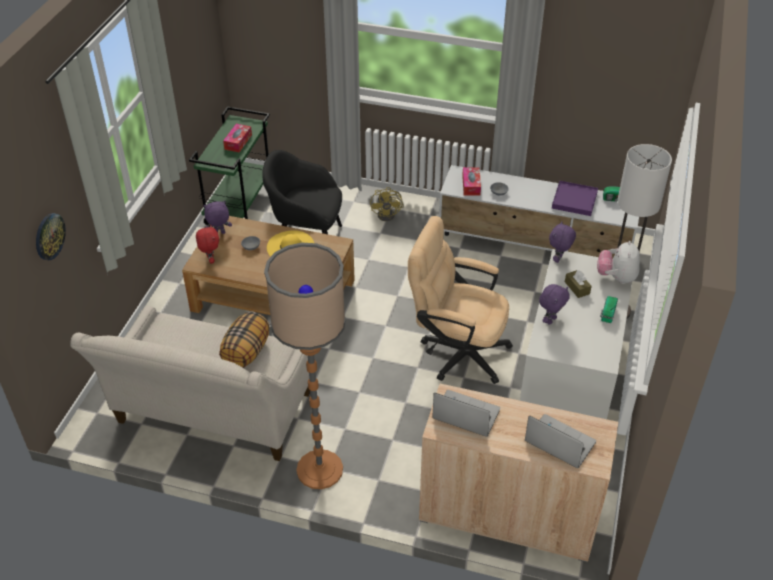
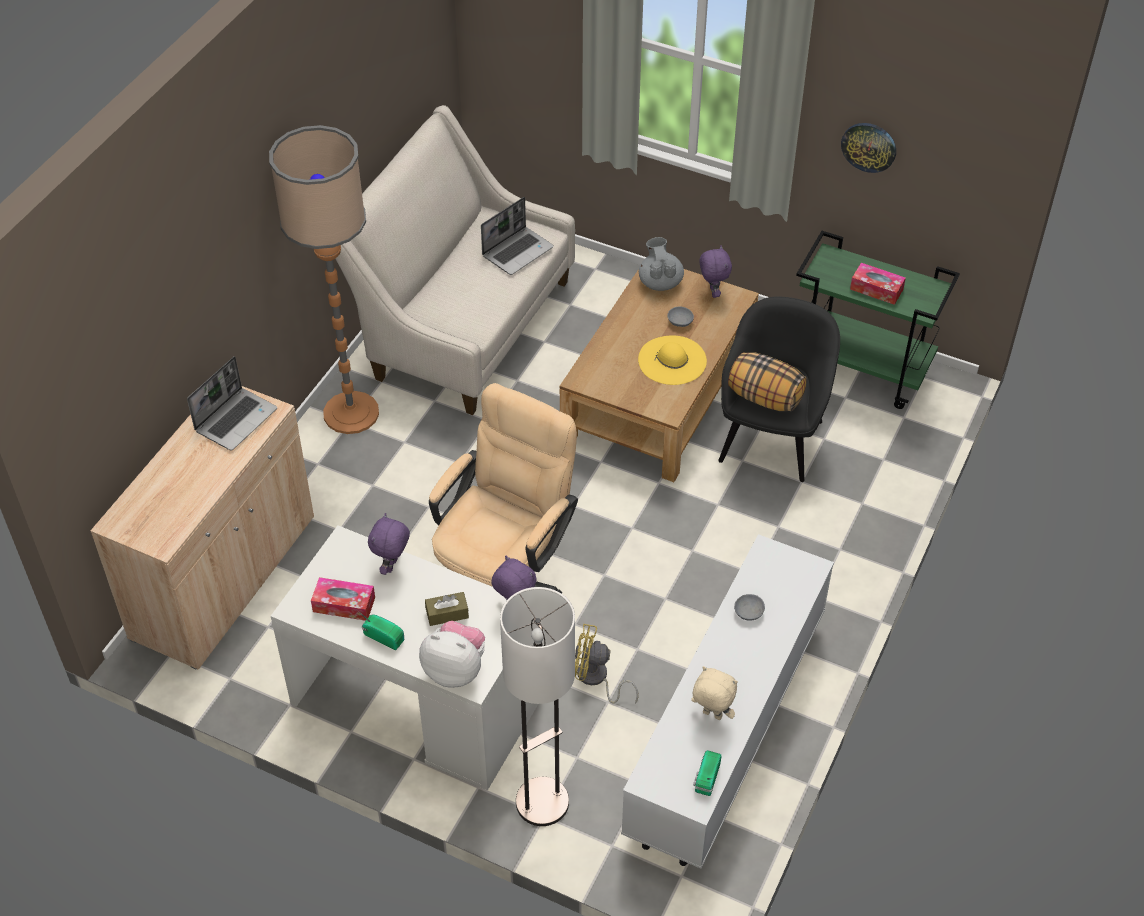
camera: 100 degrees right, 5 degrees up
(49, 236) = (537, 42): wall clock -> wall clock (869, 146)
(210, 260) = (660, 282): red plush toy -> grey teapot
(246, 352) = (474, 301): pillow -> pillow (764, 398)
(389, 214) = (824, 544): yellow fan -> yellow fan (596, 679)
(471, 185) = (772, 578): tissue box -> tissue box (344, 604)
(550, 320) = (392, 566): purple plush toy -> purple plush toy turned 60 degrees clockwise
(558, 442) = (161, 496): laptop -> laptop (518, 251)
(574, 200) = (711, 715): purple tray -> beige plush toy

